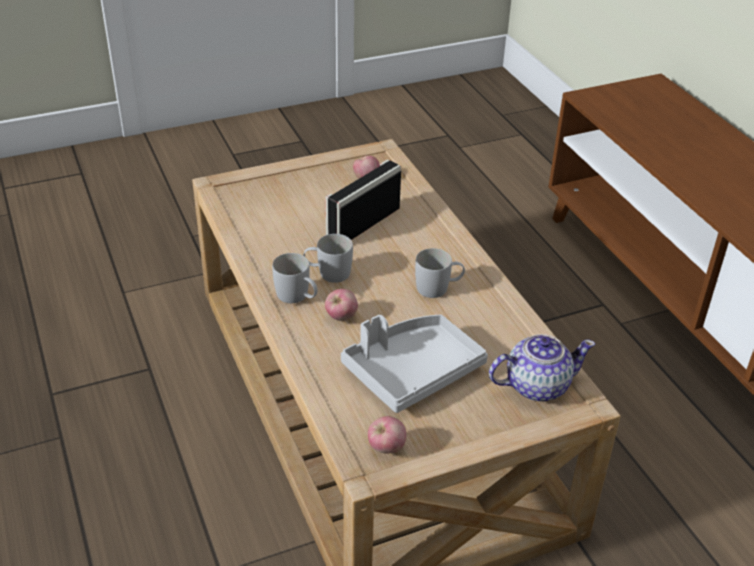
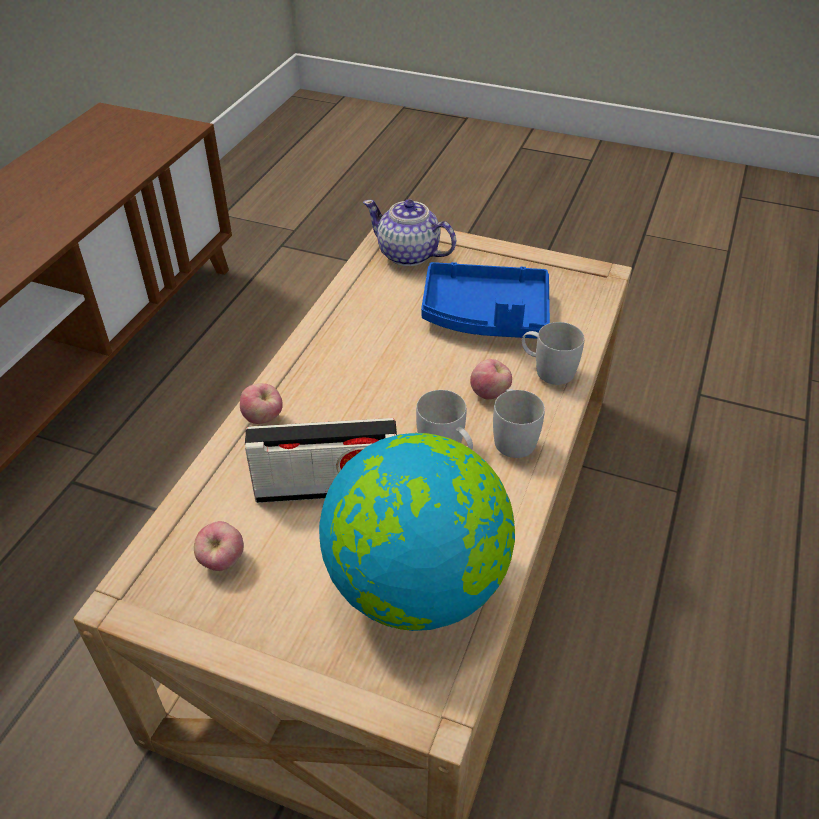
camera: 135 degrees left, 5 degrees up
(270, 214) = (417, 586): none -> globe
(386, 448) = (573, 279): apple -> apple (263, 418)
(412, 371) = (486, 316): grey tray -> blue tray
(438, 288) = (362, 365): white mug -> white mug (547, 369)

